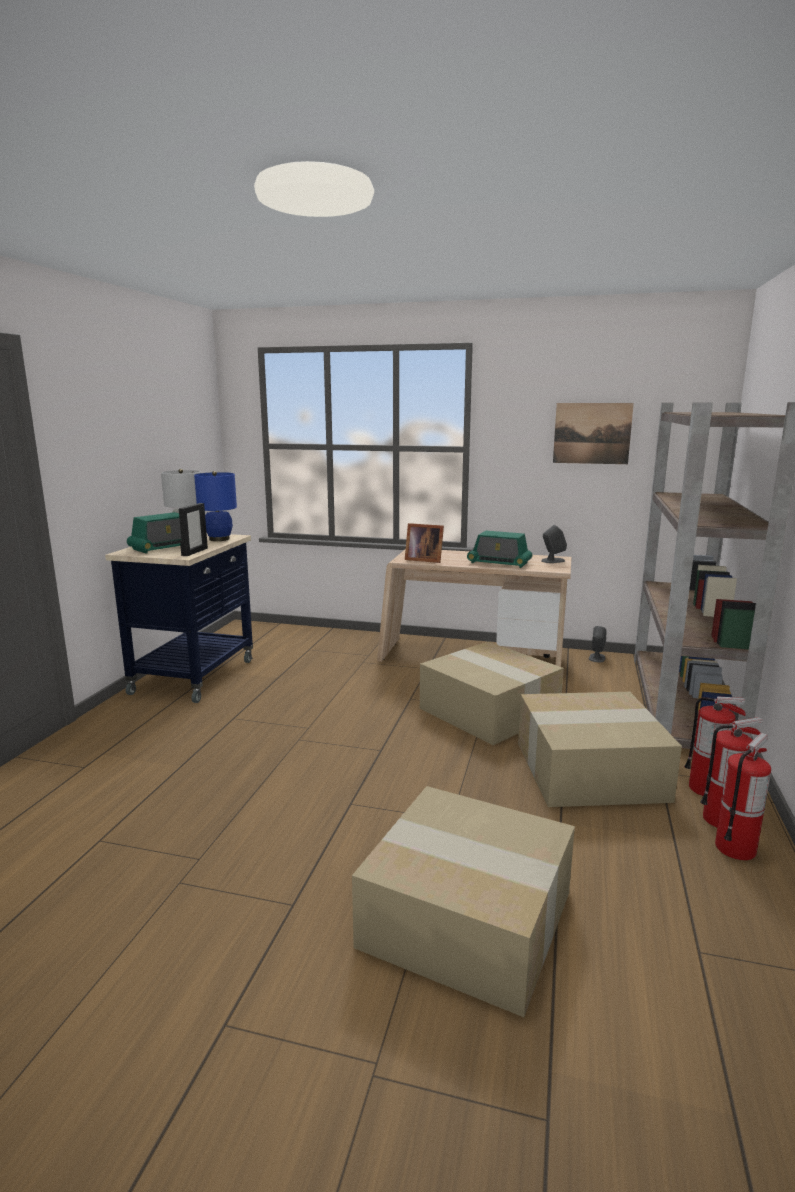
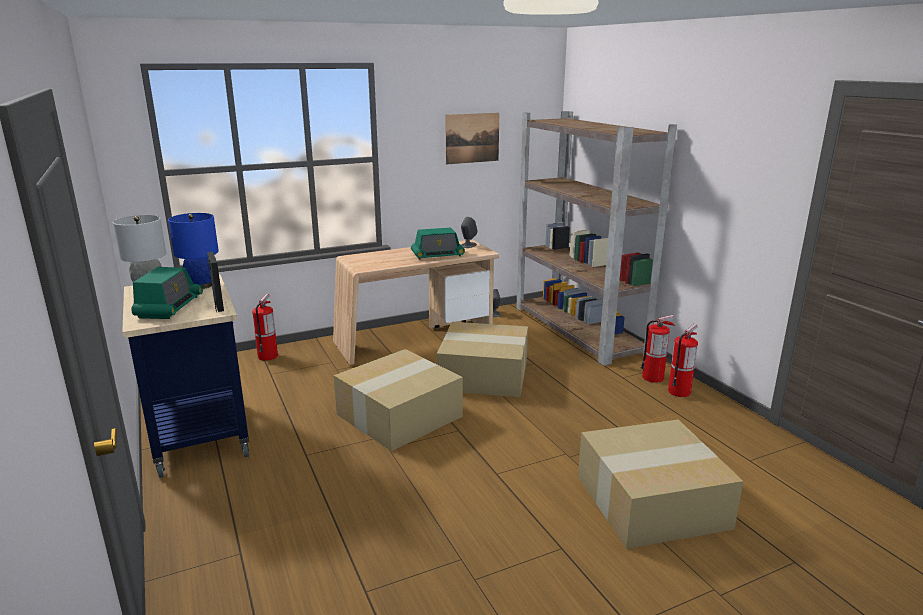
camera: 40 degrees left, 5 degrees up
(423, 560) = (377, 264): picture frame -> none
(591, 769) = (590, 390): cardboard box -> cardboard box (399, 414)
(735, 848) = (701, 404): fire extinguisher -> fire extinguisher (268, 356)

